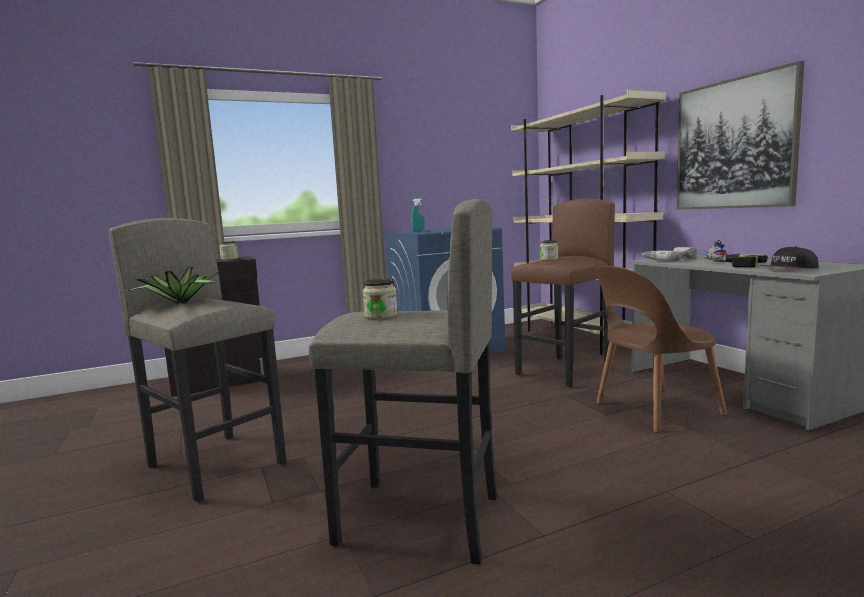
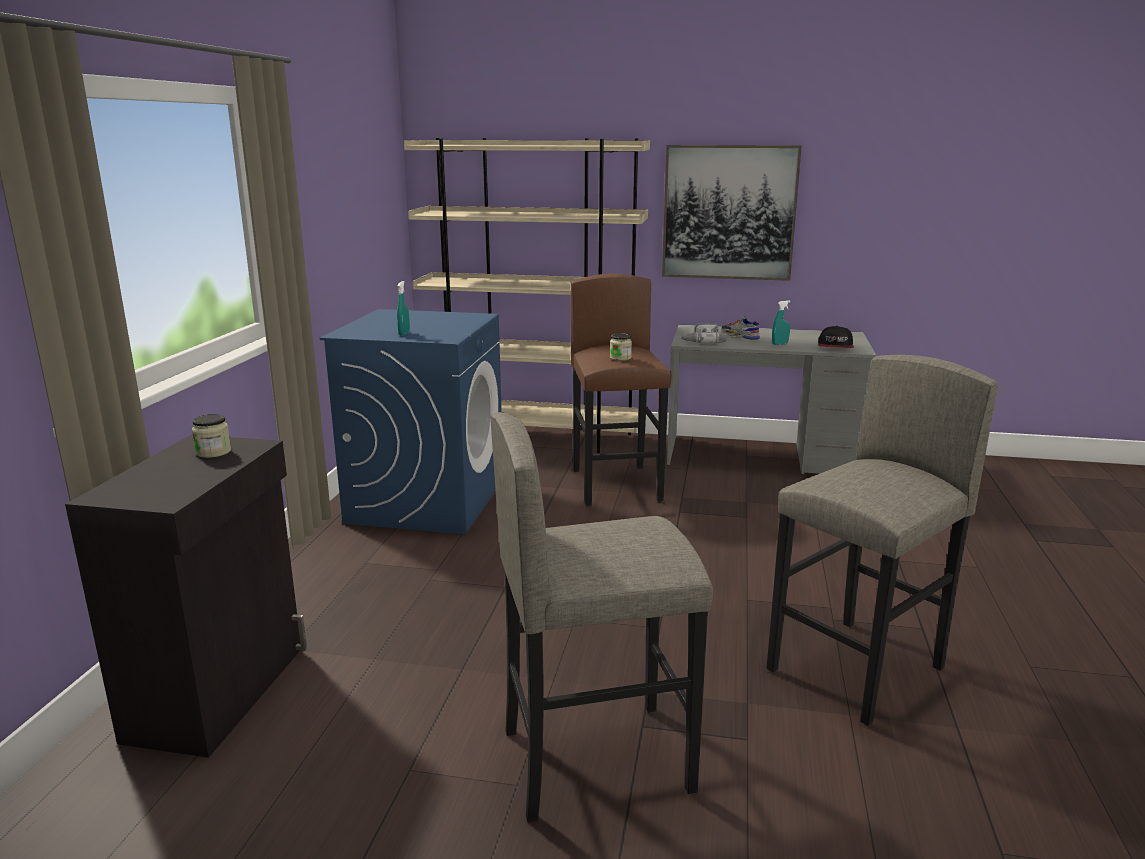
camera: 55 degrees left, 10 degrees up
(182, 302) = (592, 549): potted plant -> none
(381, 315) = (877, 486): jar -> none
(654, 410) = (761, 498): brown chair -> none
(732, 265) = (780, 344): power drill -> turquoise spray bottle

